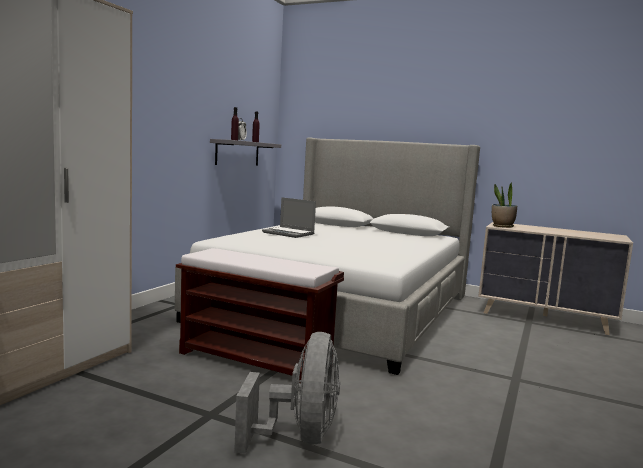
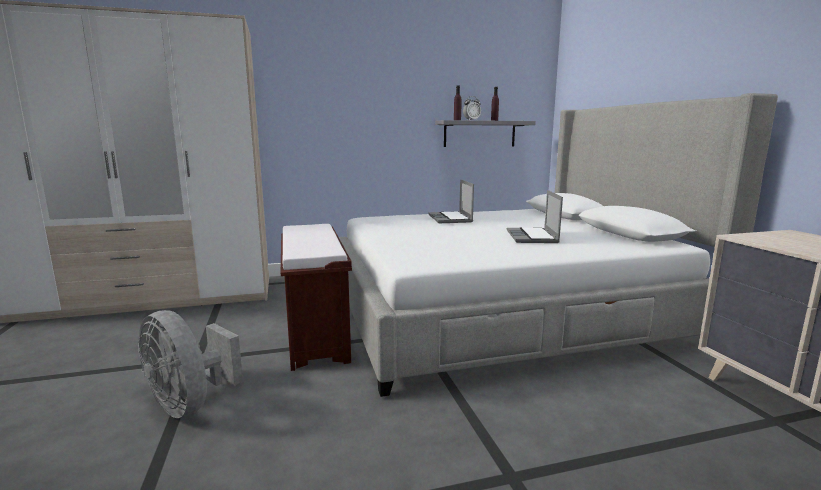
camera: 50 degrees right, 5 degrees up
(299, 437) = (190, 403): grey fan -> grey fan turned 75 degrees clockwise
(378, 240) = (532, 237): none -> laptop
(502, 226) = (758, 238): potted plant -> none

